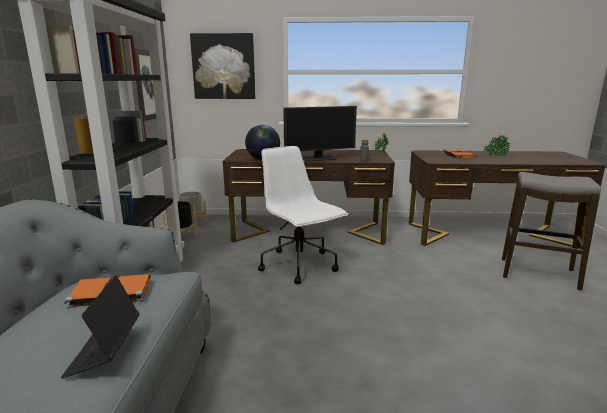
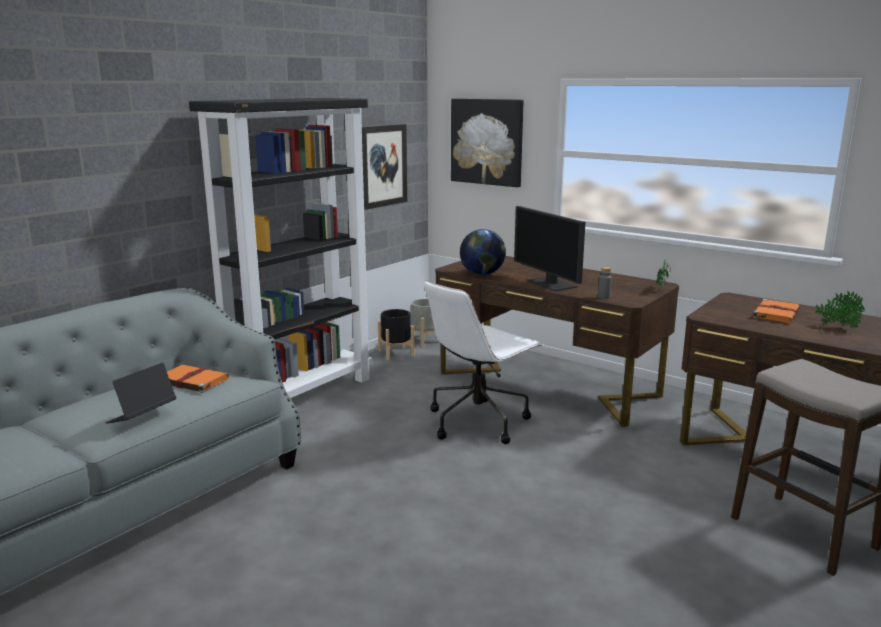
camera: 35 degrees right, 0 degrees up
(300, 266) = (479, 421): white office chair -> white office chair turned 135 degrees counterclockwise
(318, 158) = (551, 284): monitor -> monitor turned 45 degrees clockwise

